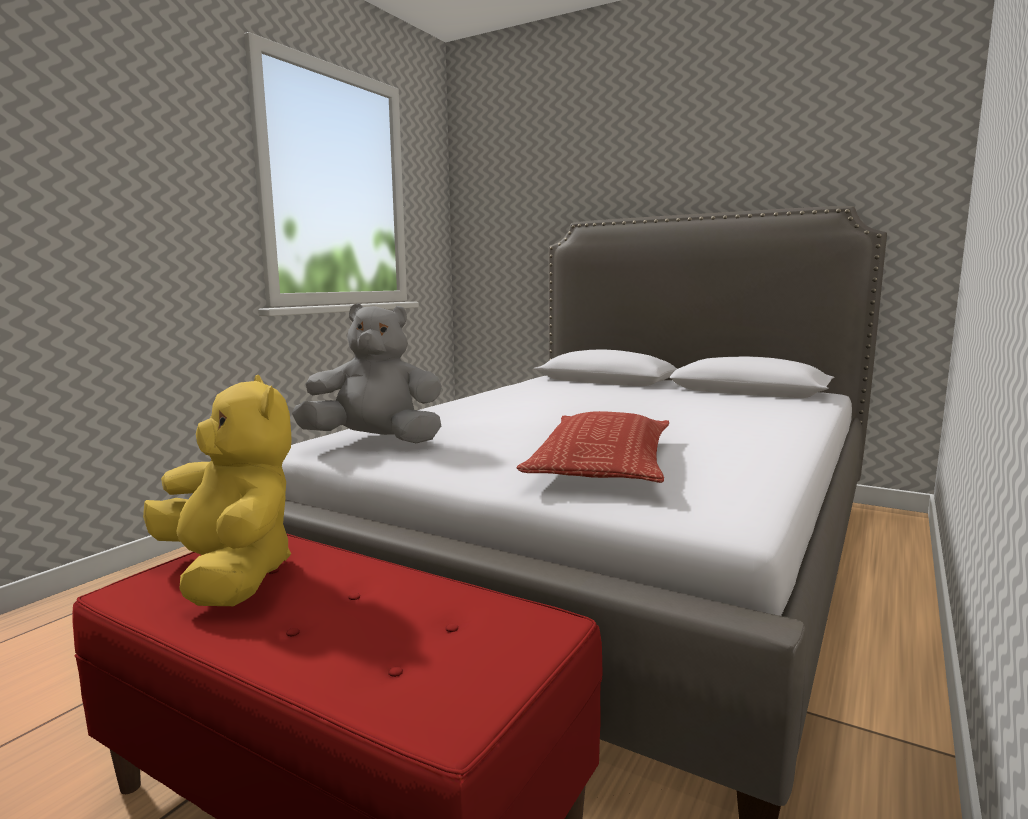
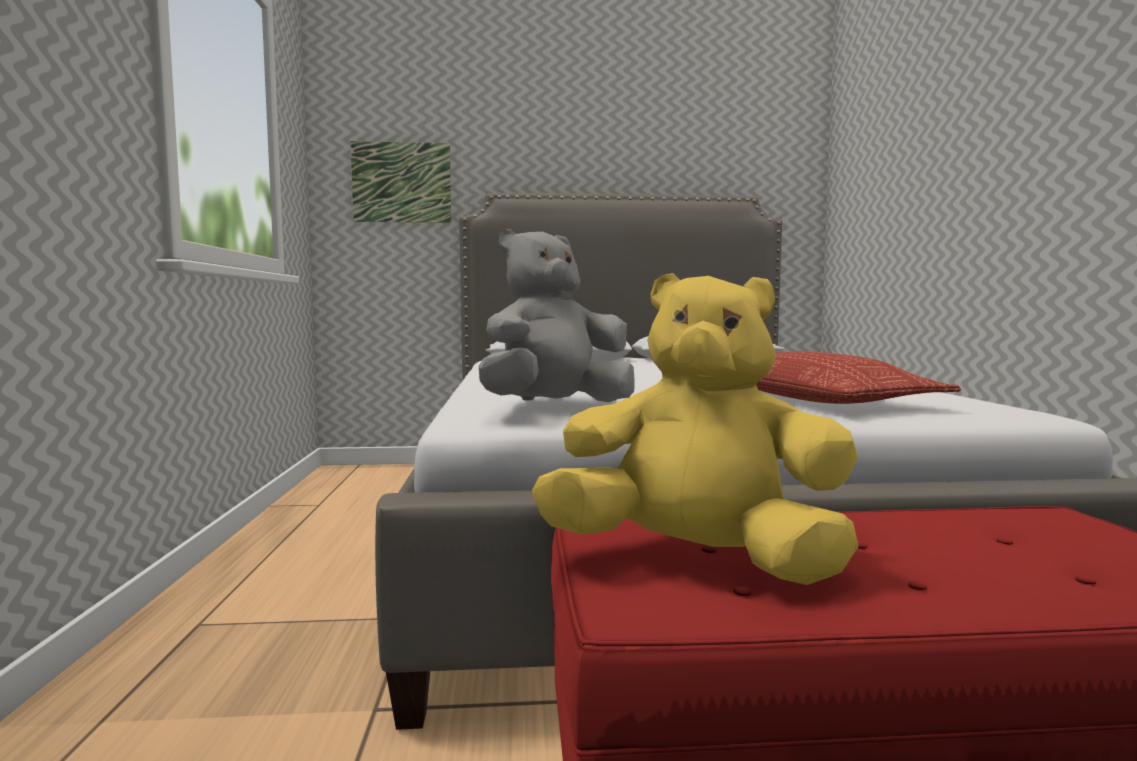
camera: 35 degrees left, 5 degrees down
(513, 216) = (401, 182): none -> picture

